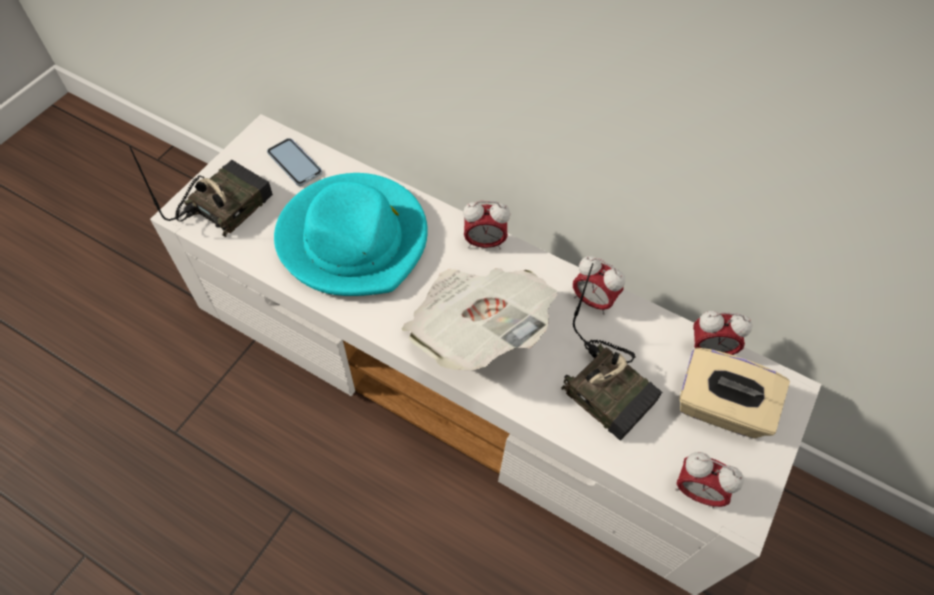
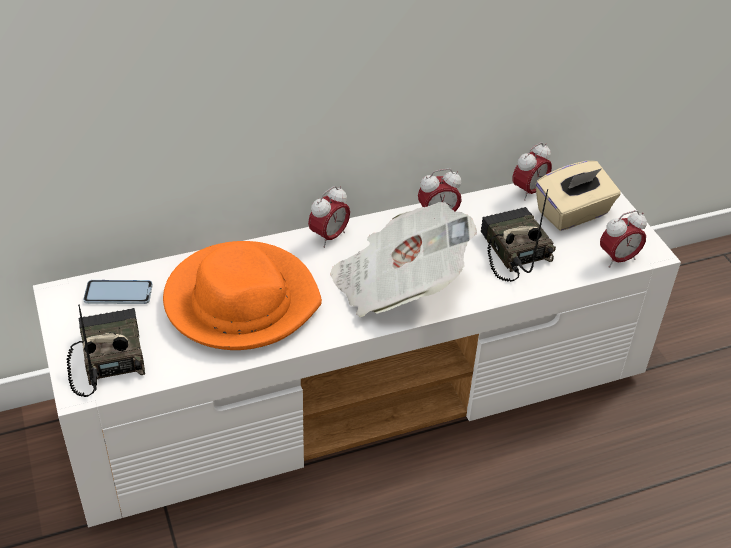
camera: 50 degrees left, 15 degrees down
(354, 238) = (241, 301): turquoise hat -> orange hat
(609, 389) = (512, 251): radio -> radio turned 105 degrees counterclockwise

